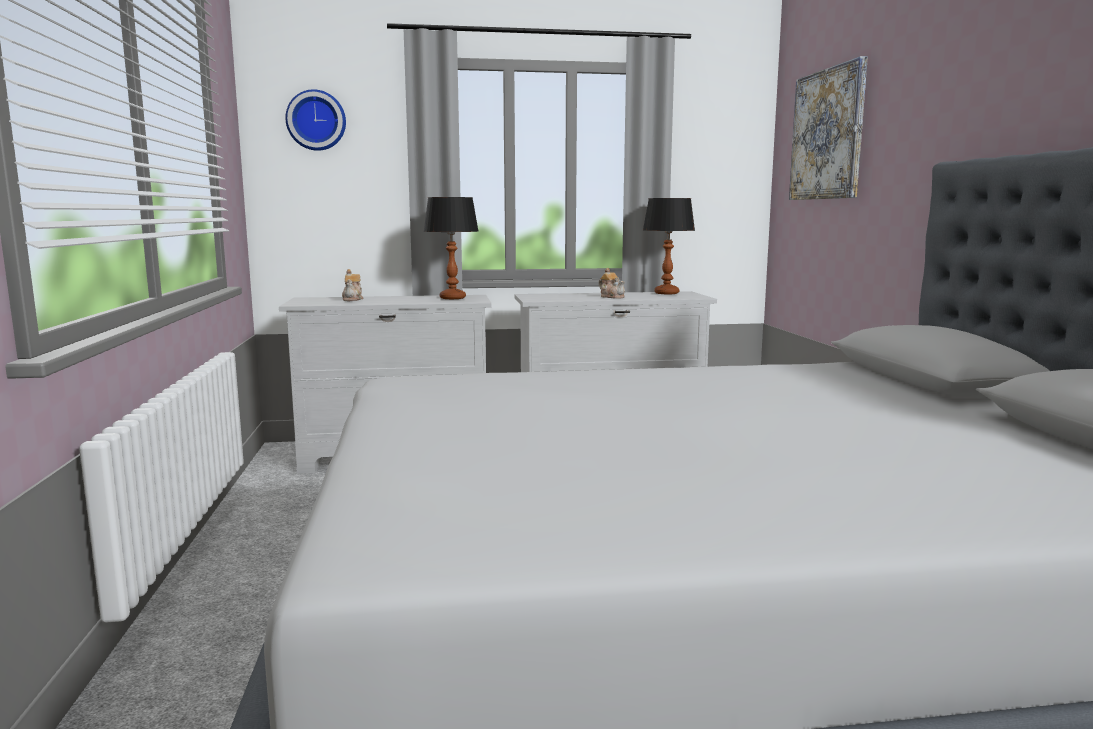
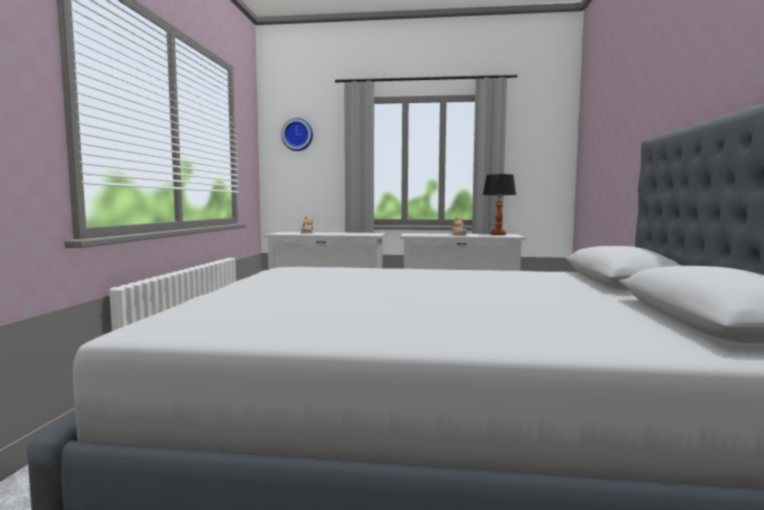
camera: 15 degrees right, 5 degrees down
(453, 298) = (363, 233): table lamp -> none
(828, 134) = (601, 130): picture -> none

